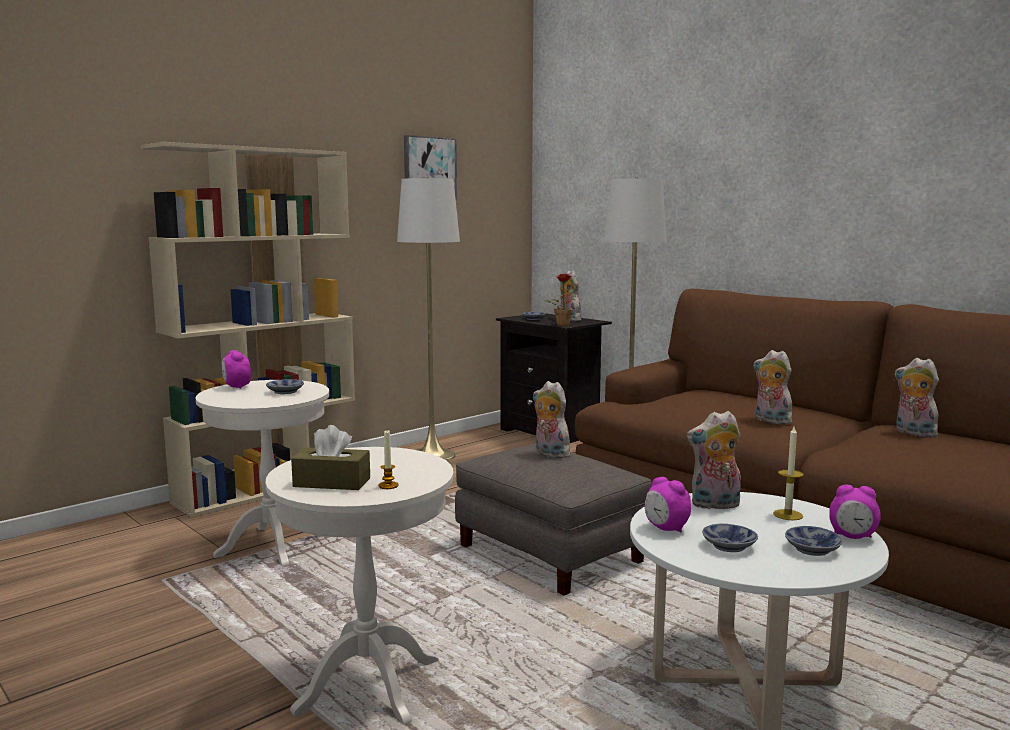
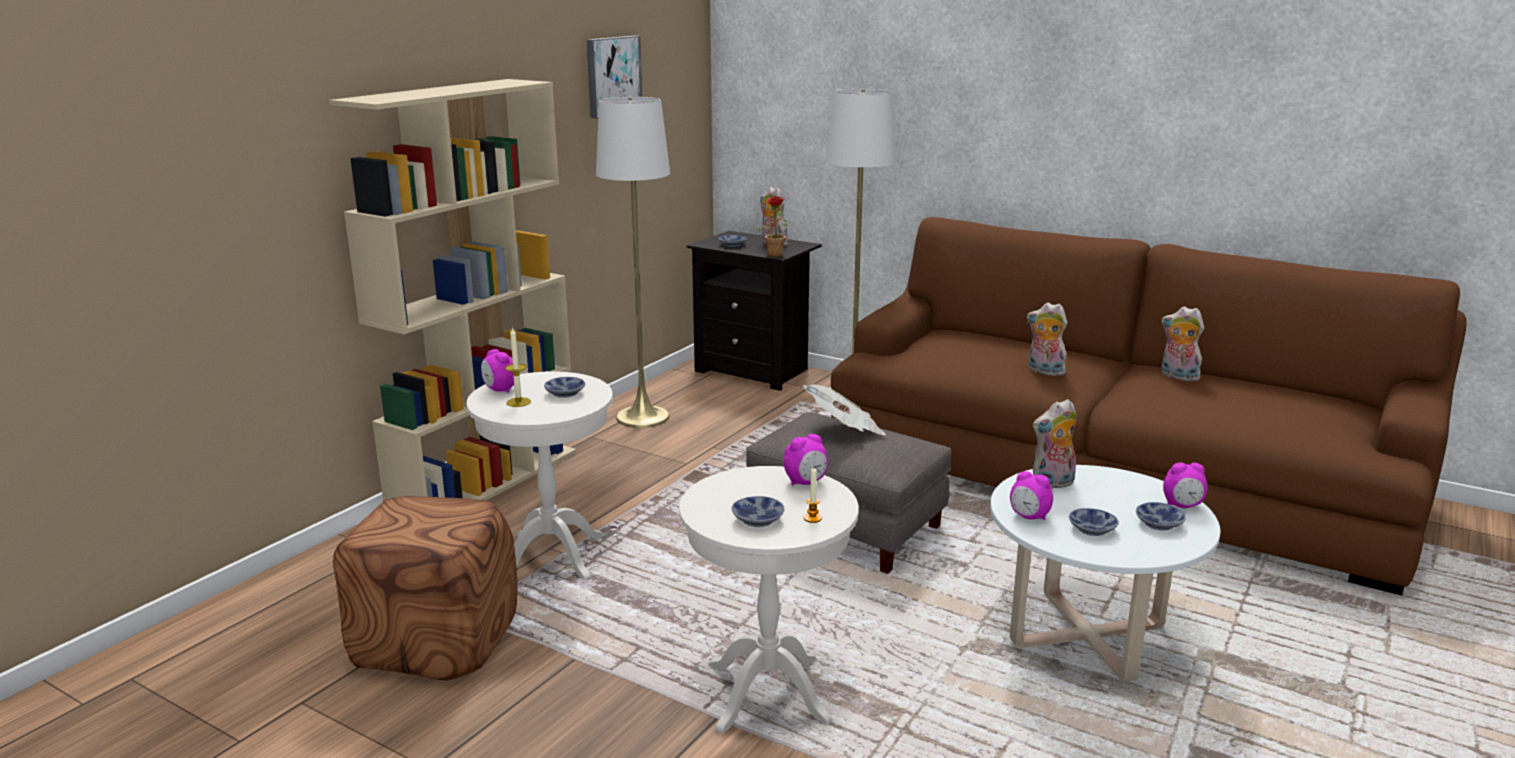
camera: 15 degrees left, 10 degrees up
(119, 598) = (436, 641): none -> brown ottoman
(332, 482) = (756, 520): brown tissue box -> bowl
(415, 461) = (806, 482): none -> alarm clock
(549, 454) = (844, 430): plush toy -> newspaper
(788, 515) = (1119, 487): candle -> candle (518, 402)

